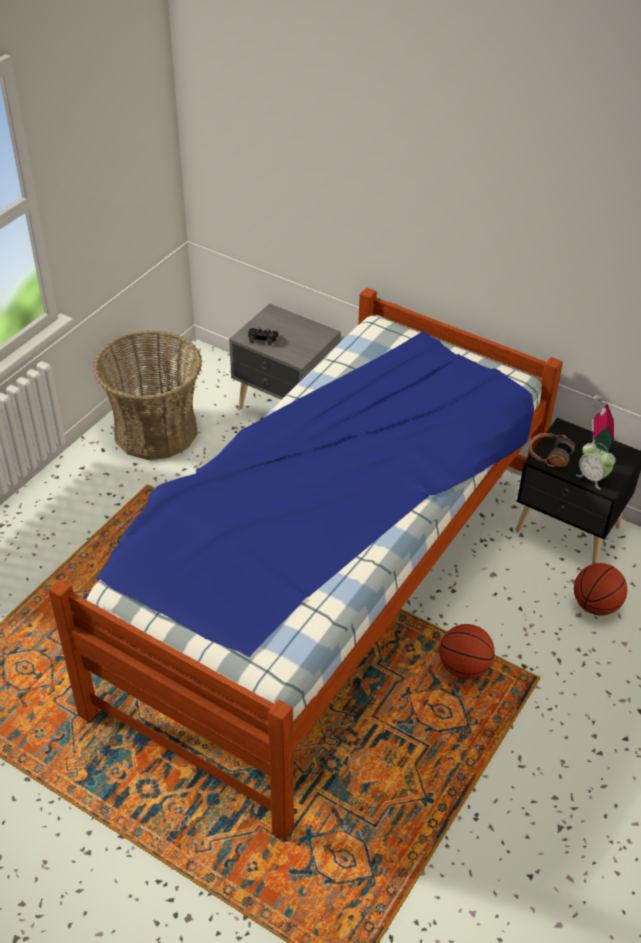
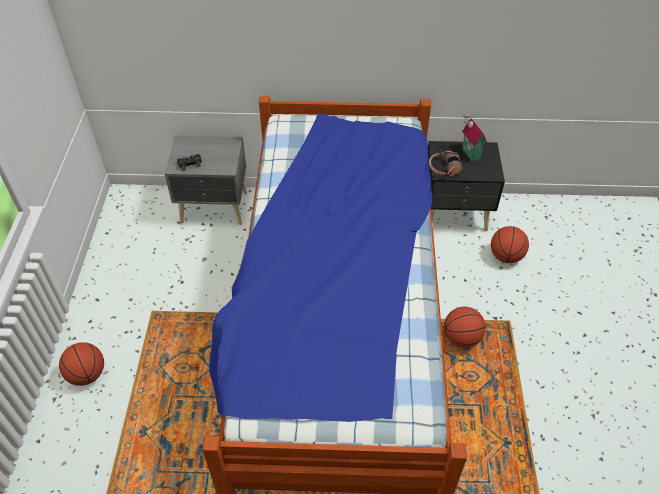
camera: 30 degrees left, 5 degrees up
(45, 517) = (87, 374): none -> basketball
(155, 430) = (129, 266): basket -> none
(592, 478) = (480, 172): alarm clock -> none

